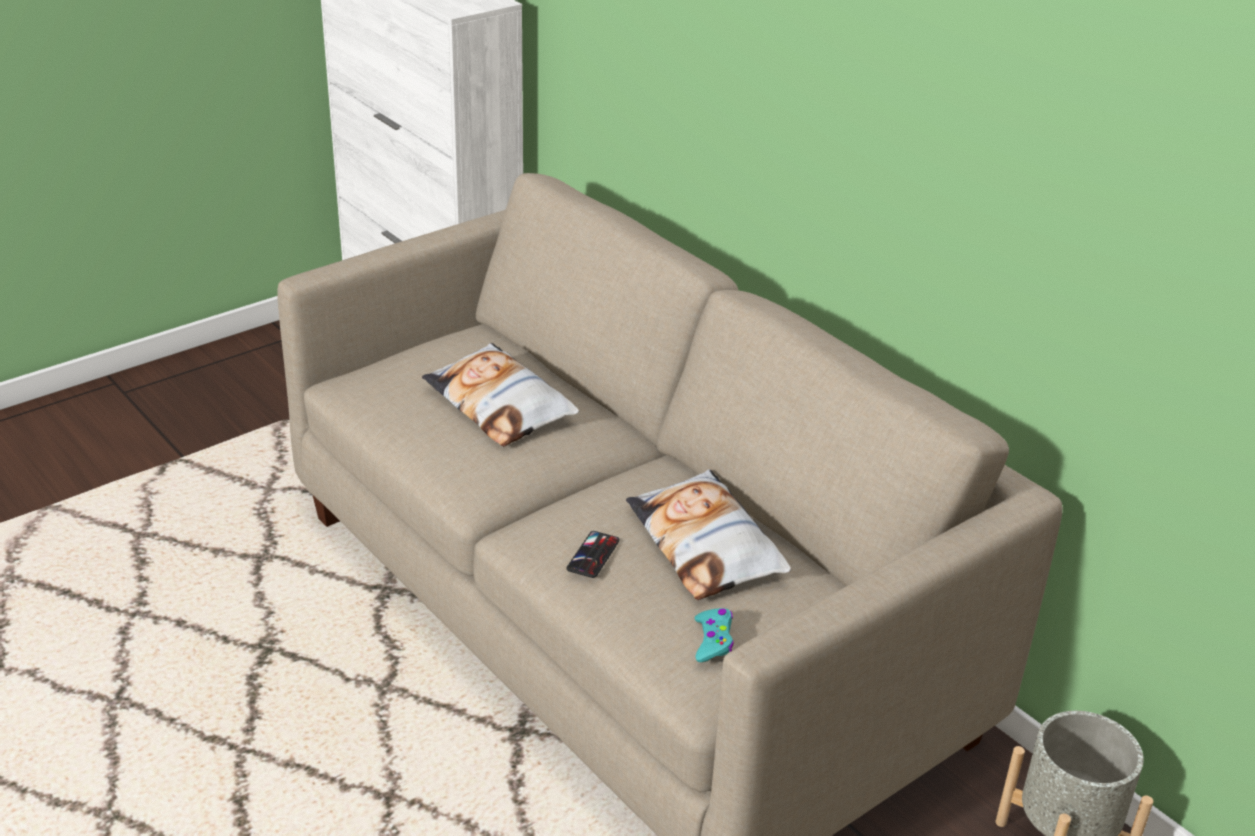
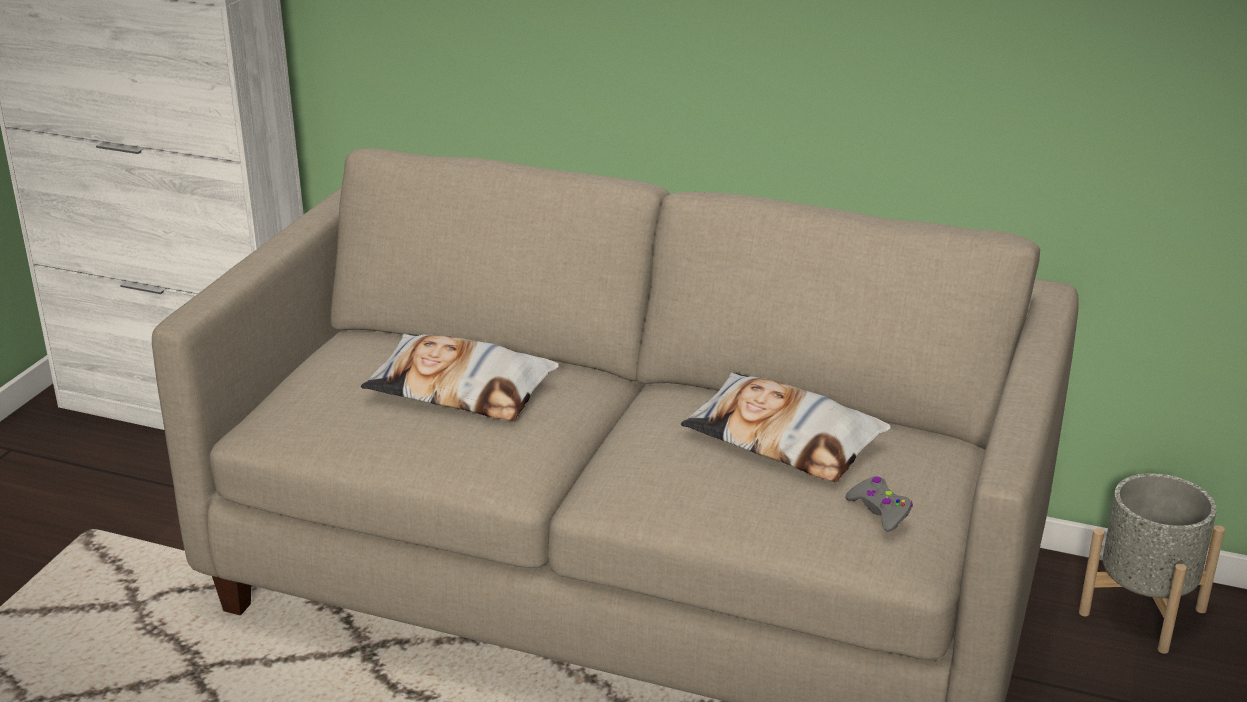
camera: 30 degrees left, 5 degrees down
(593, 555) = (698, 483): phone -> none
(713, 640) = (880, 510): turquoise game controller -> grey game controller

